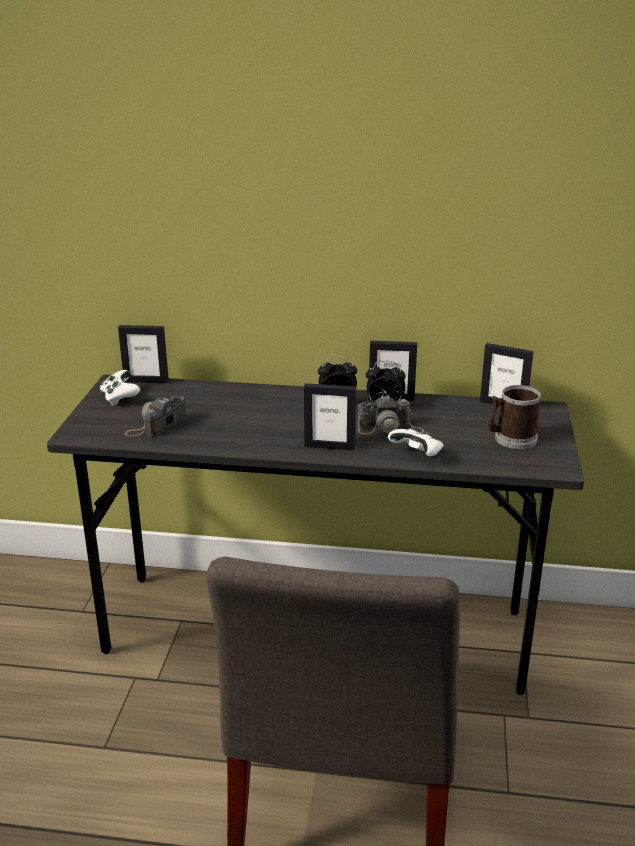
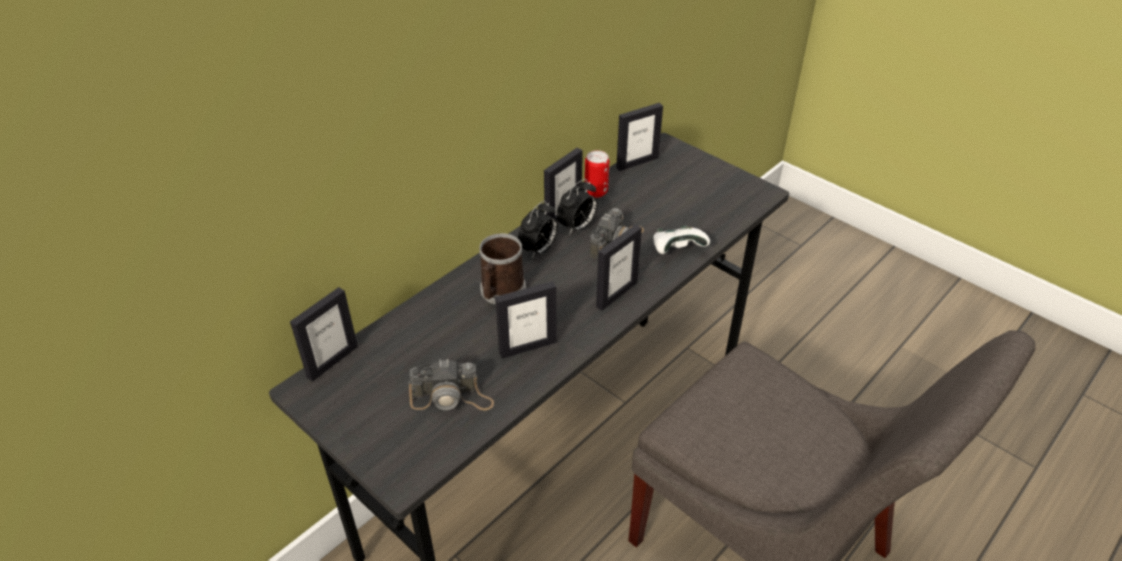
camera: 55 degrees left, 15 degrees up
(120, 398) = (352, 401): white game controller -> none
(156, 425) = (451, 397): camera -> camera turned 75 degrees counterclockwise
(232, 433) = (527, 347): none -> picture frame
(437, 401) = (596, 192): none -> can
(511, 439) = (697, 190): mug -> mug (500, 292)

